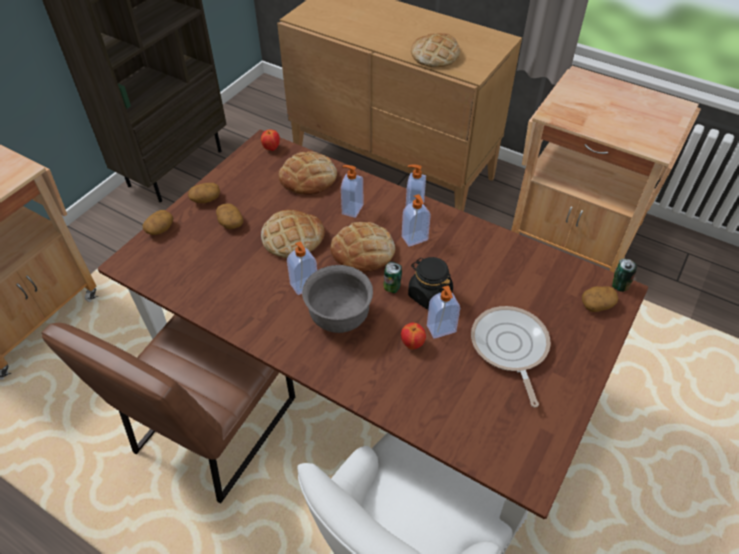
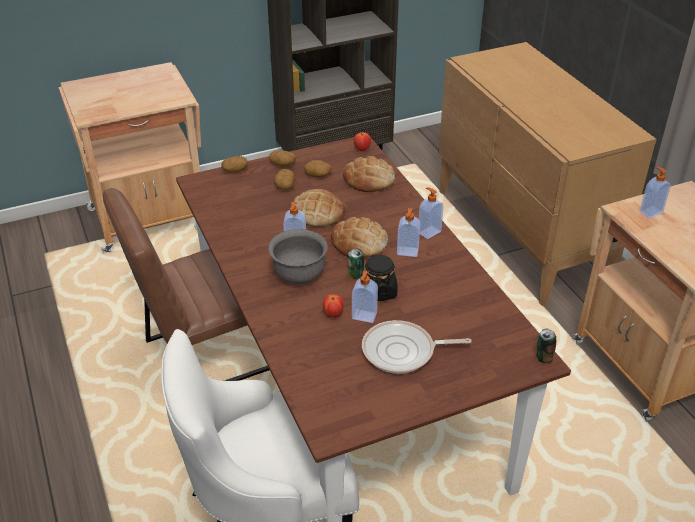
camera: 35 degrees right, 10 degrees down
(351, 209) = (380, 212): soap dispenser -> soap dispenser (650, 212)
(435, 55) = (554, 125): bread -> none
(509, 348) = (403, 352): frying pan -> frying pan turned 120 degrees counterclockwise
(597, 304) = (508, 360): potato -> potato (318, 175)

